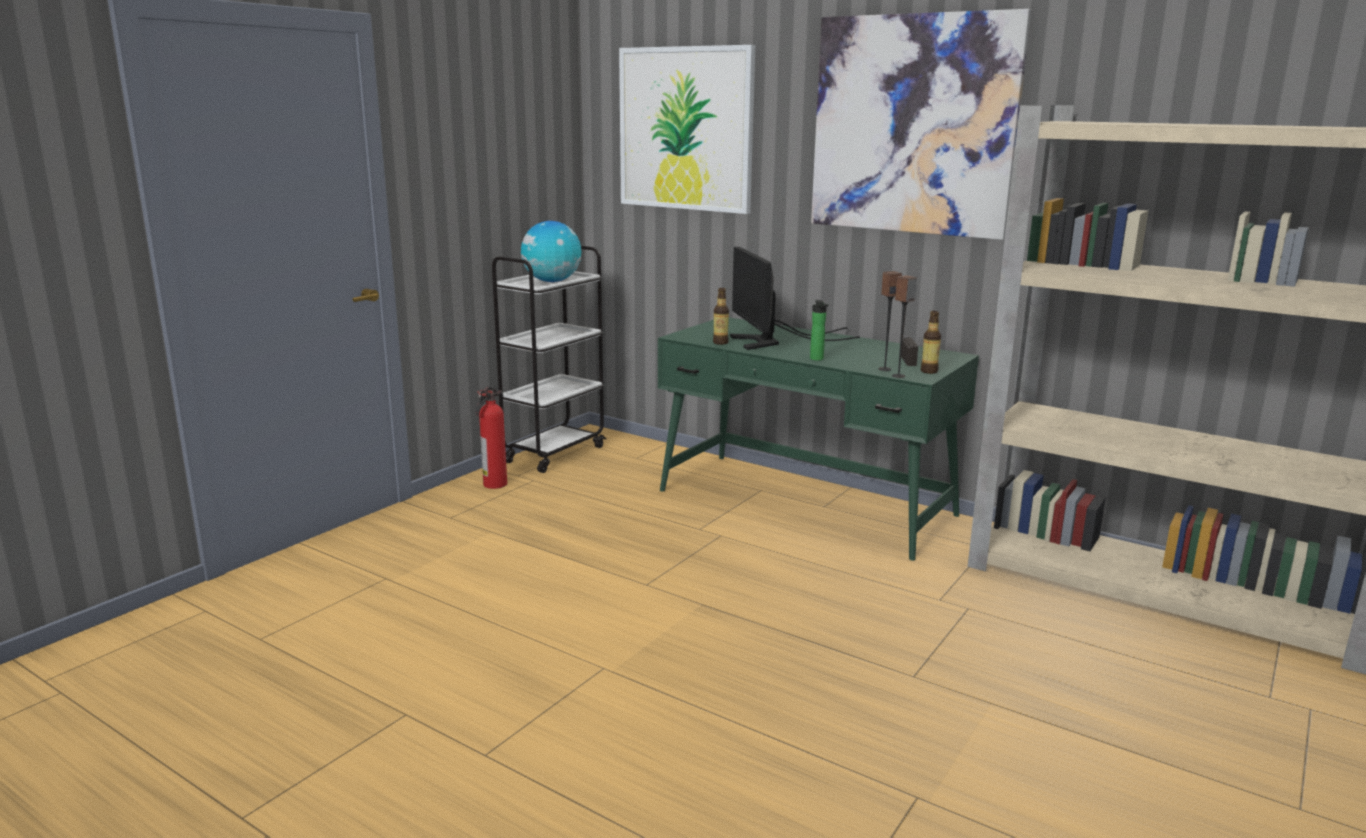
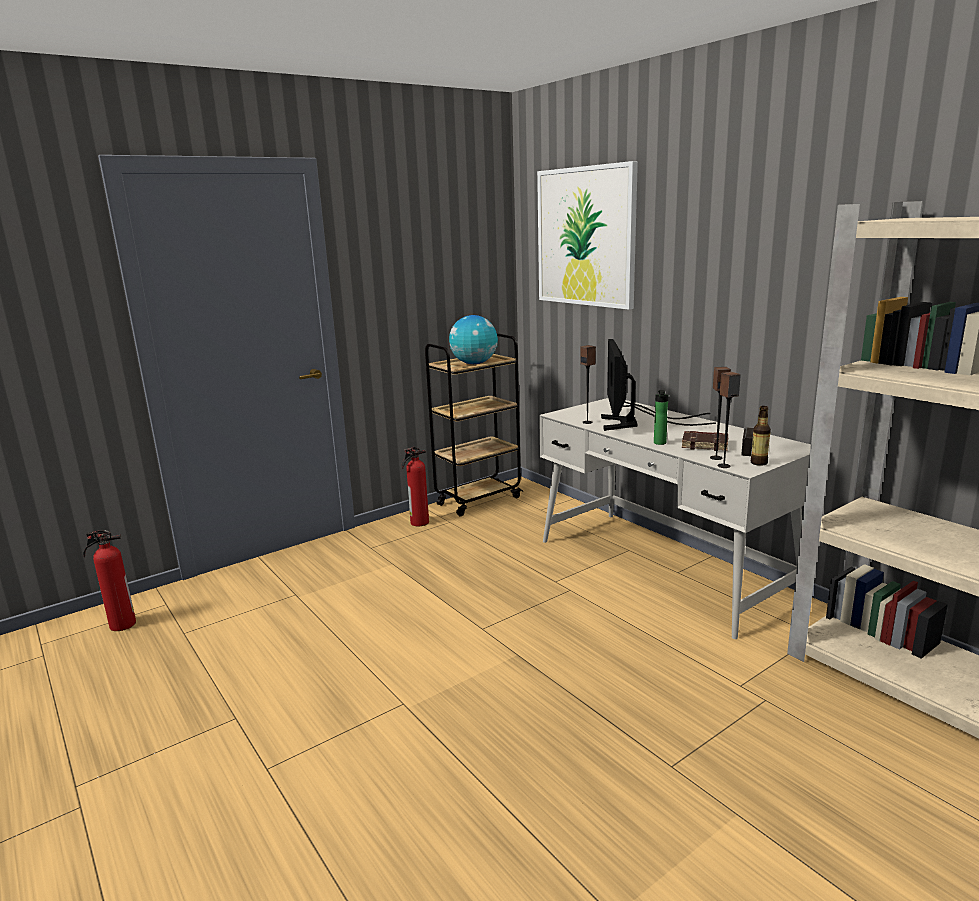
camera: 20 degrees right, 0 degrees up
(155, 642) = (120, 625): none -> fire extinguisher
(554, 454) = (479, 500): white cart -> brown cart
(720, 343) = (587, 422): bottle -> speaker
(805, 503) = (662, 567): green desk -> white desk
(864, 358) = (705, 444): none -> brown book
(913, 125) = (768, 227): picture -> none

